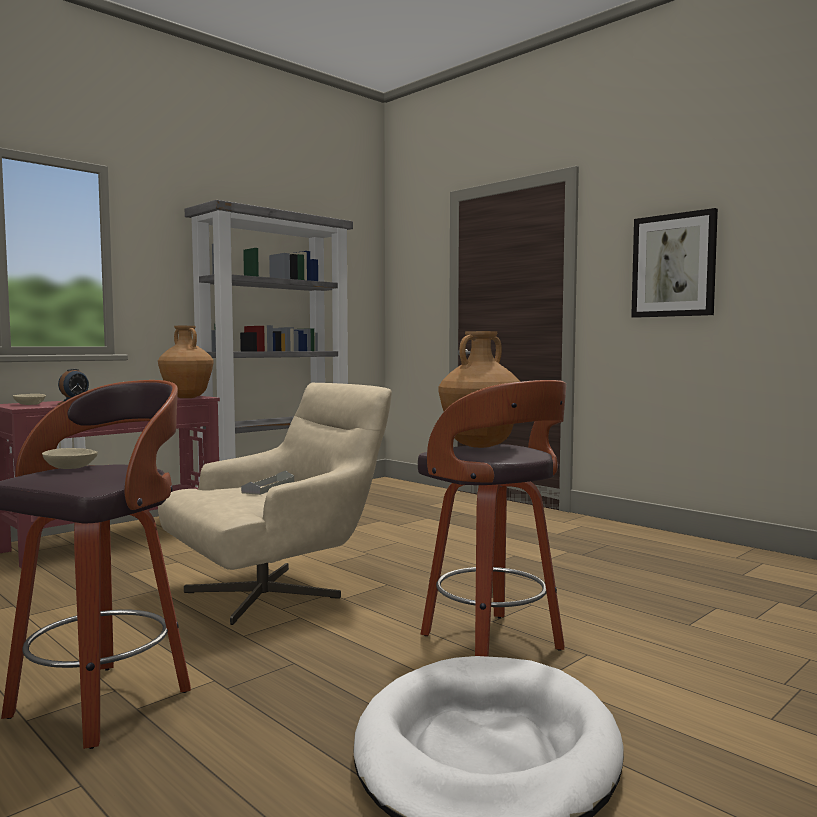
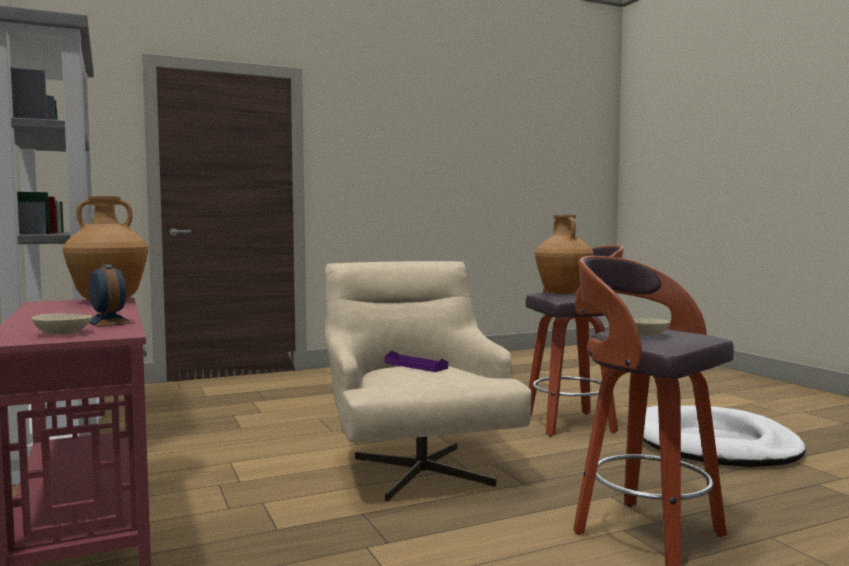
camera: 70 degrees left, 0 degrees up
(268, 487) = (415, 365): grey tray -> purple tray
(674, 265) = (386, 165): picture -> none

